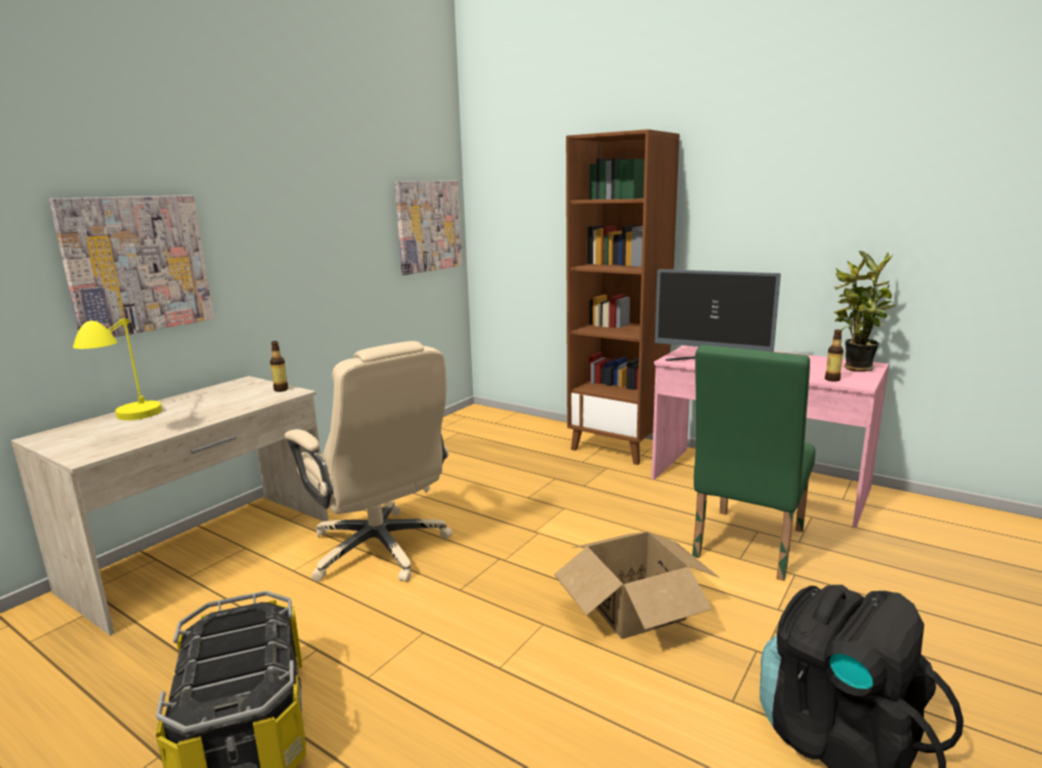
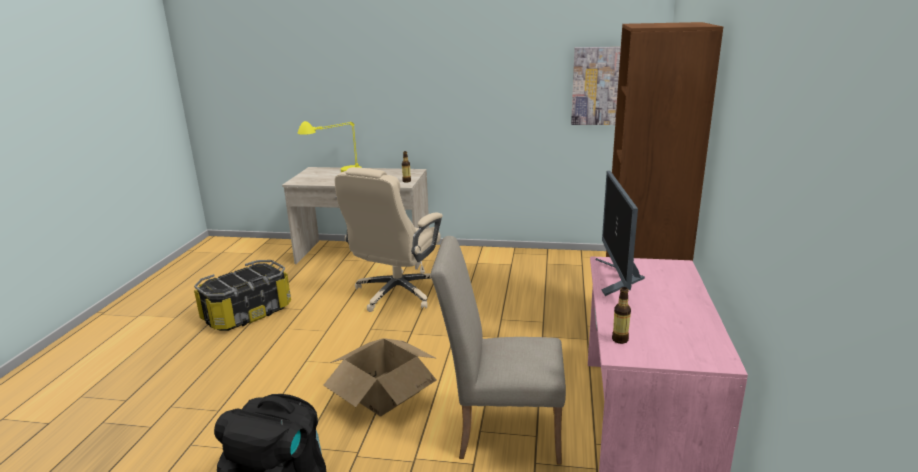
camera: 65 degrees right, 5 degrees up
(137, 264) = (371, 94): picture -> none
(745, 547) = (500, 432): green chair -> beige chair
(855, 368) = (687, 352): potted plant -> none

